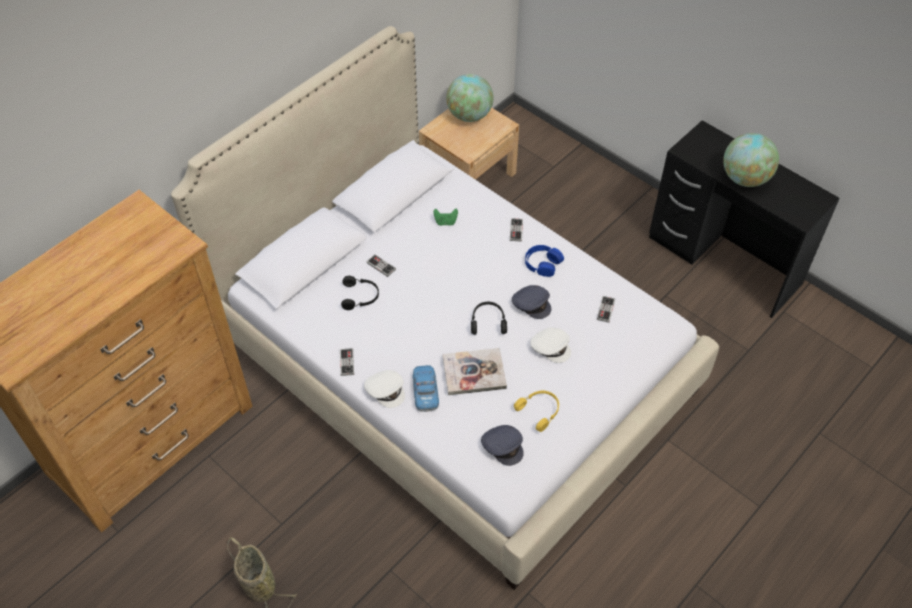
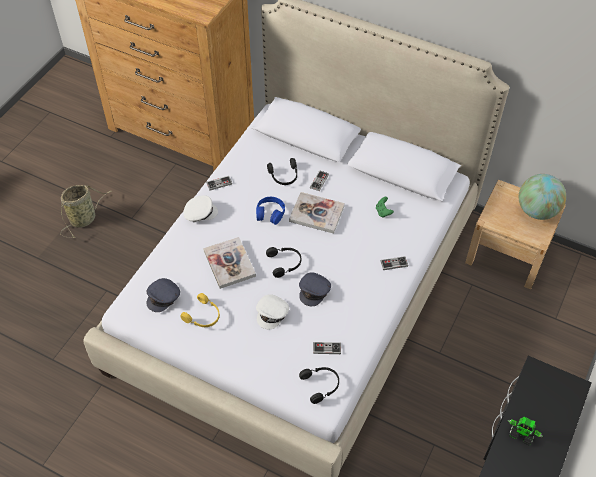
camera: 75 degrees right, 0 degrees up
(386, 390) = (200, 212): white cap -> white cap turned 135 degrees counterclockwise
(425, 391) = (205, 237): toy car -> none
(428, 278) = (316, 214): none -> book
(542, 263) = (363, 290): blue headphones -> blue headphones (270, 213)
(647, 324) = (321, 385): none -> black headphones
(745, 178) = (522, 434): globe -> toy robot

